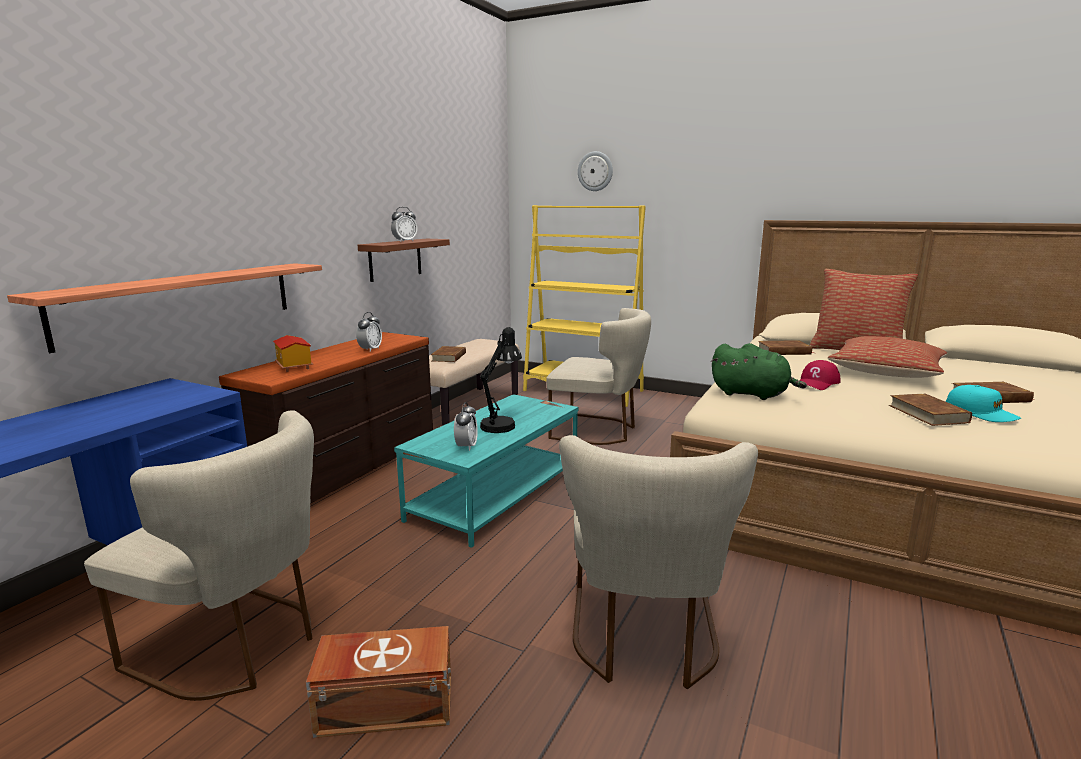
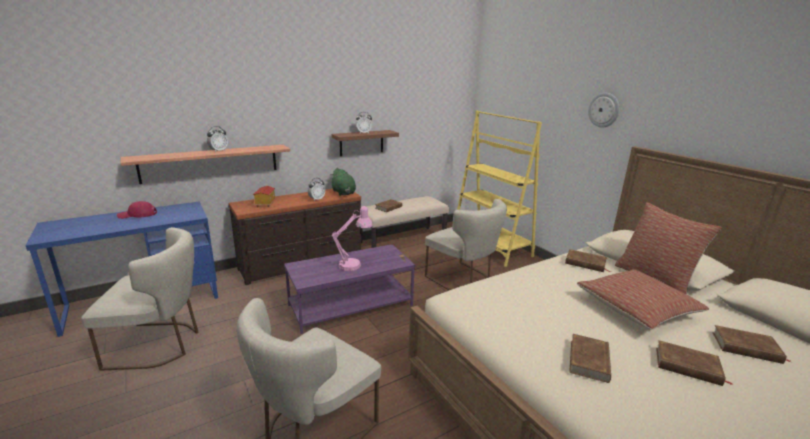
camera: 30 degrees right, 5 degrees up
(238, 645) = (160, 344): beige chair -> beige chair turned 60 degrees counterclockwise
(384, 704) = (173, 401): brown storage box -> none
(466, 447) = (315, 275): alarm clock -> alarm clock (218, 151)
(496, 494) = (351, 304): turquoise coffee table -> purple coffee table
(501, 424) = (354, 264): black table lamp -> pink table lamp
(595, 171) = (525, 89): wall clock -> wall clock (604, 110)
(752, 394) = (486, 296): green plush toy -> green plush toy (343, 193)
(817, 383) = (553, 301): red cap -> red cap (137, 215)
(980, 413) = (641, 378): turquoise cap -> none
(997, 377) = (746, 348): none -> brown book

